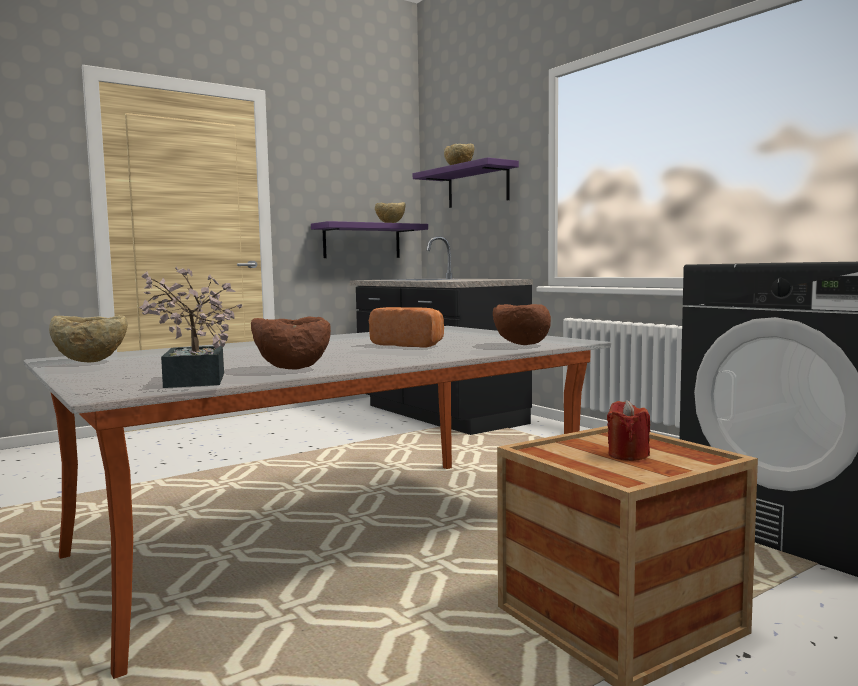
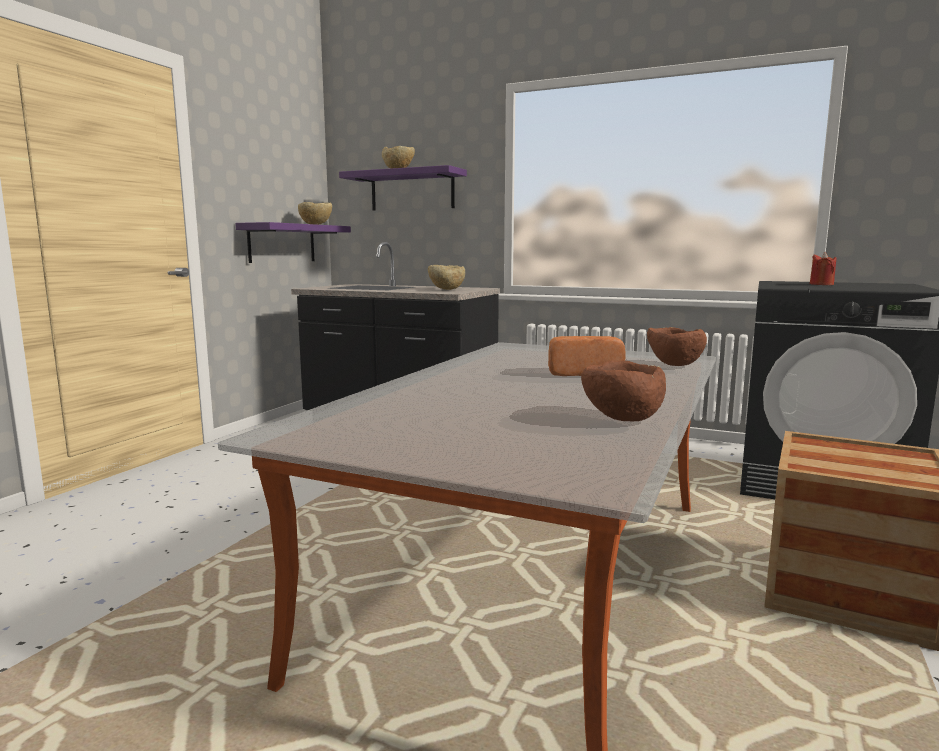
camera: 30 degrees left, 5 degrees up
(92, 361) = (345, 435): beige bowl -> beige bowl (446, 289)
(193, 381) = (614, 453): potted plant -> none
(627, 455) = (865, 460): red candle -> red candle (821, 284)

